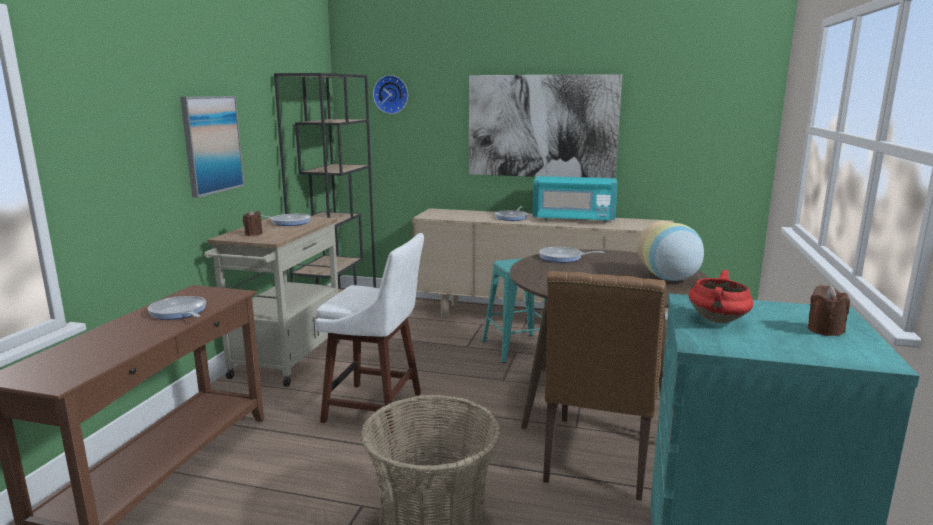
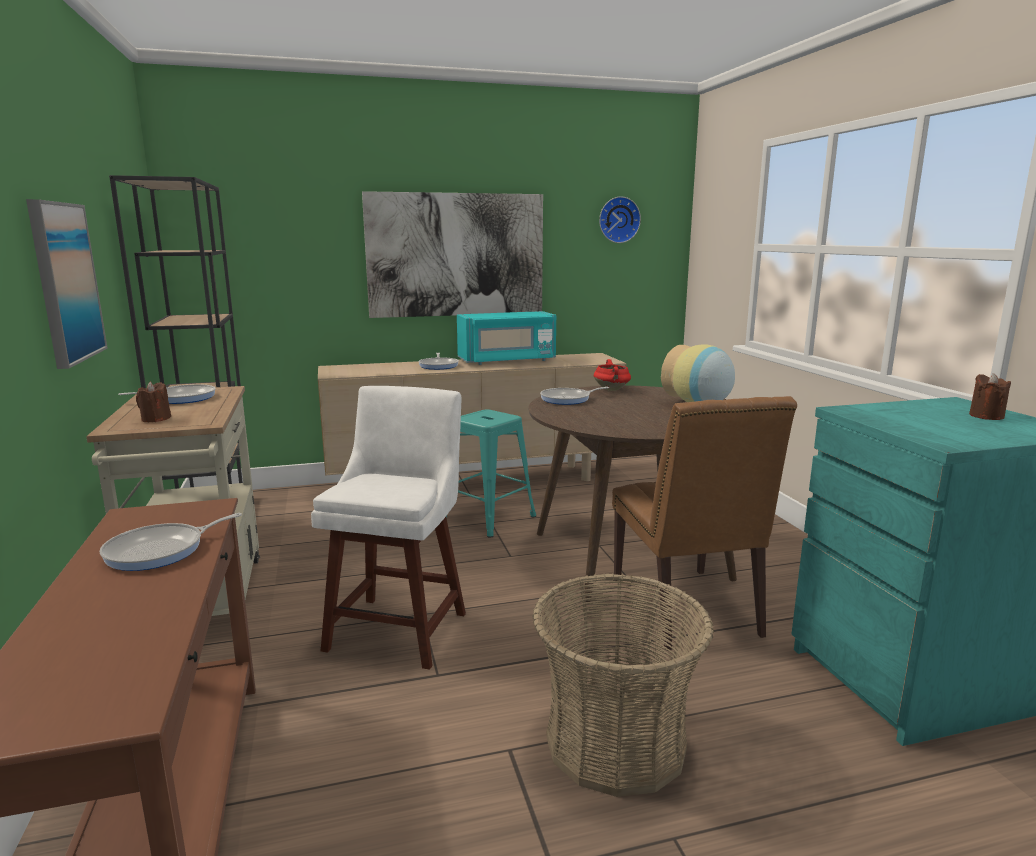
camera: 30 degrees left, 0 degrees up
(179, 312) = (160, 551): frying pan -> frying pan turned 60 degrees counterclockwise
(378, 408) = (400, 627): white chair -> white chair turned 60 degrees counterclockwise
(391, 94) = (250, 216): wall clock -> wall clock (618, 220)
(718, 321) = (909, 422): red cooking pot -> red cooking pot (612, 389)

